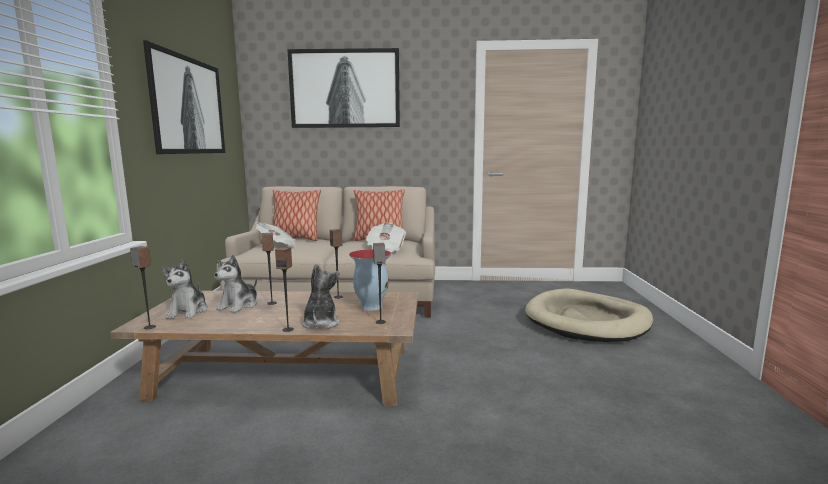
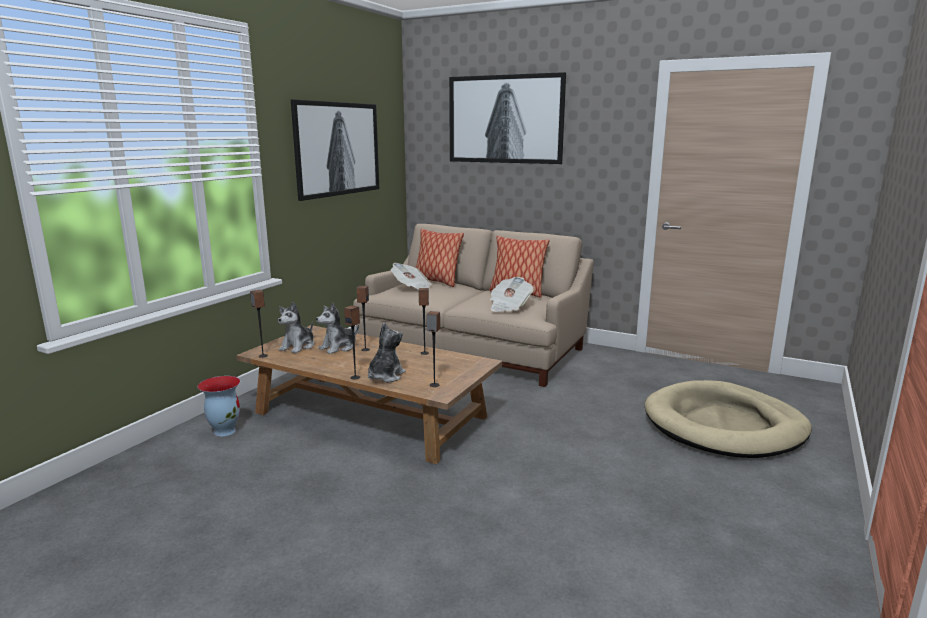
camera: 25 degrees right, 5 degrees up
(371, 306) = (442, 368): vase -> vase (224, 431)

